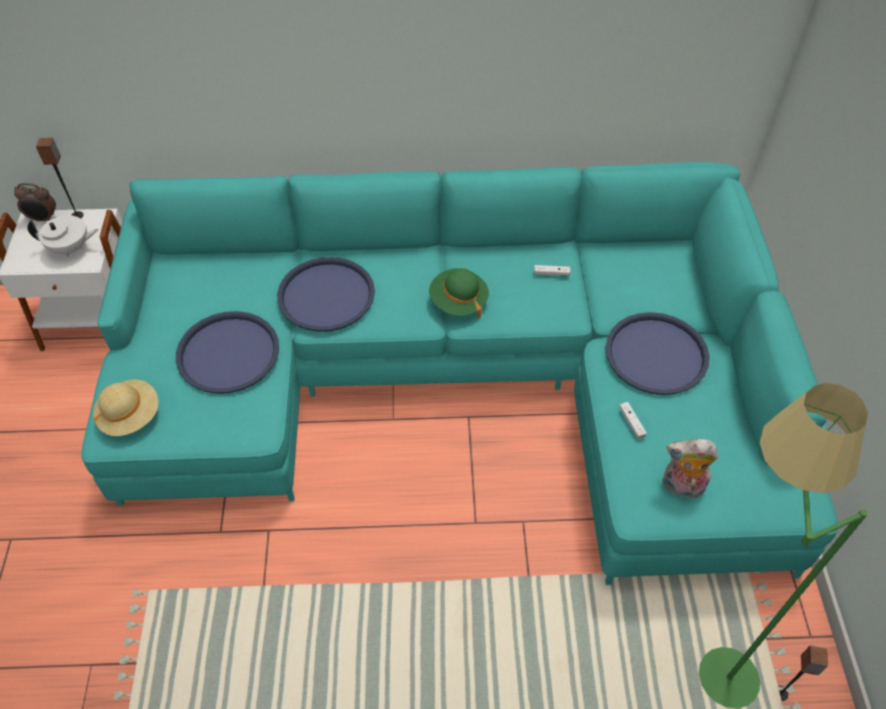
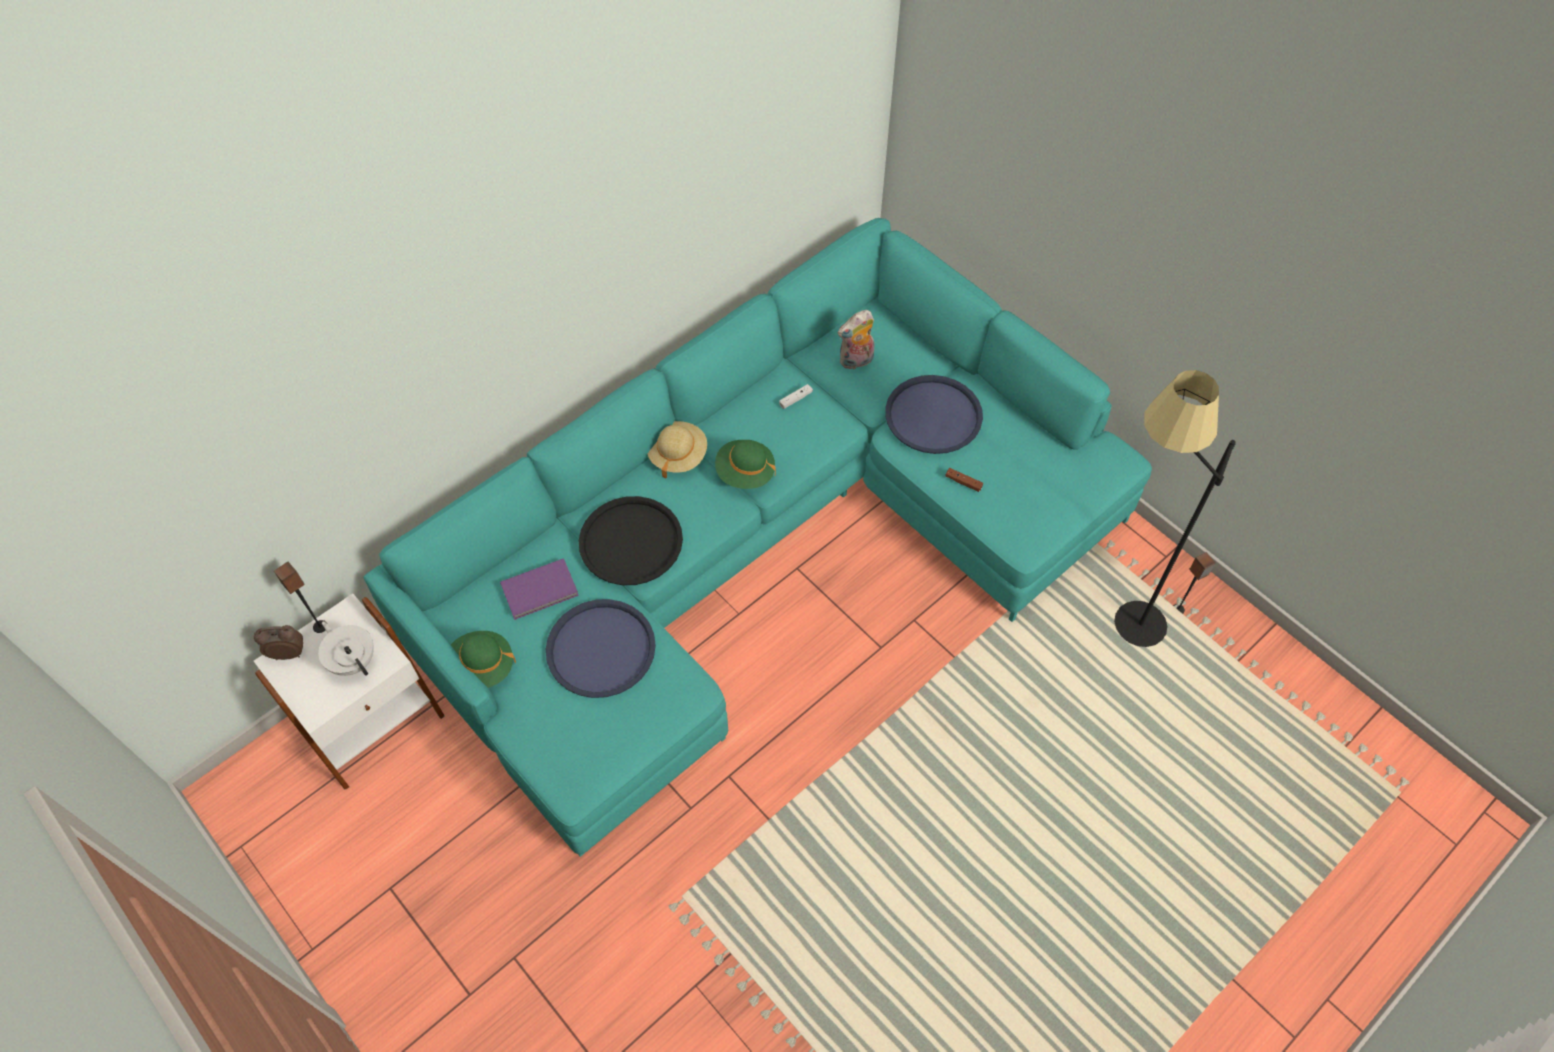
camera: 40 degrees left, 5 degrees up
(43, 219) = (288, 653): alarm clock -> alarm clock turned 150 degrees counterclockwise
(71, 248) = (353, 660): white teapot -> white teapot turned 90 degrees counterclockwise
(130, 416) = (573, 760): beige hat -> beige hat (678, 455)
(144, 311) = (482, 667): none -> green hat
(233, 287) = (541, 591): none -> purple book
(326, 295) = (630, 542): blue tray -> black tray
(631, 423) = (963, 482): white game controller -> brown game controller
(681, 487) = (1037, 507): plush toy -> plush toy (856, 361)
(706, 657) = (1115, 621): green floor lamp -> black floor lamp

